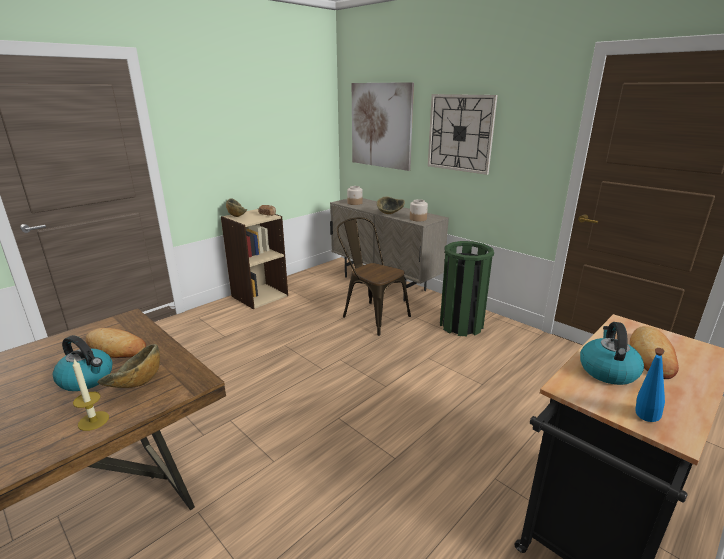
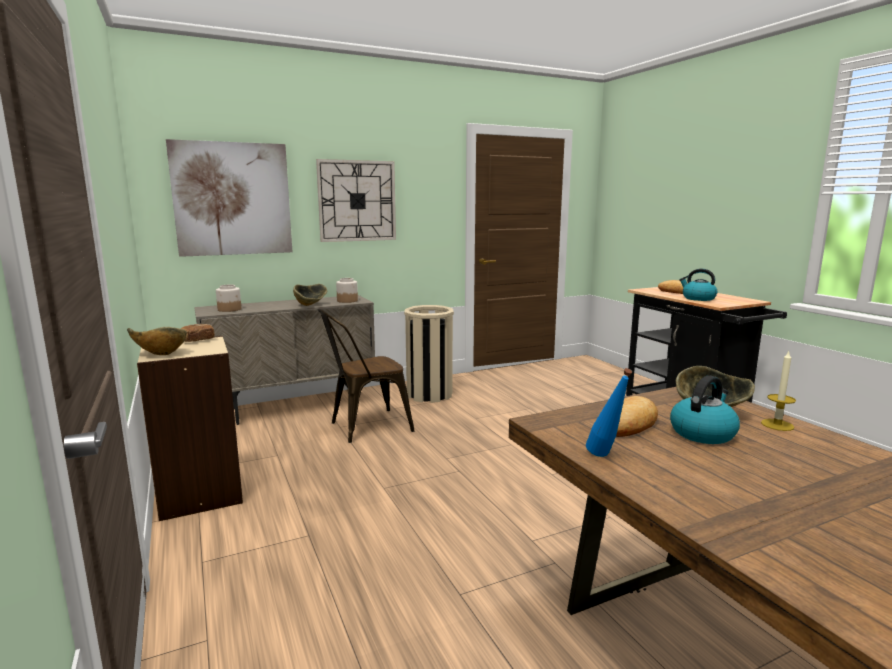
camera: 70 degrees left, 10 degrees down
(461, 325) = (429, 394): green trash can -> beige trash can
(642, 421) = (745, 302): blue bottle -> blue bottle (606, 458)

